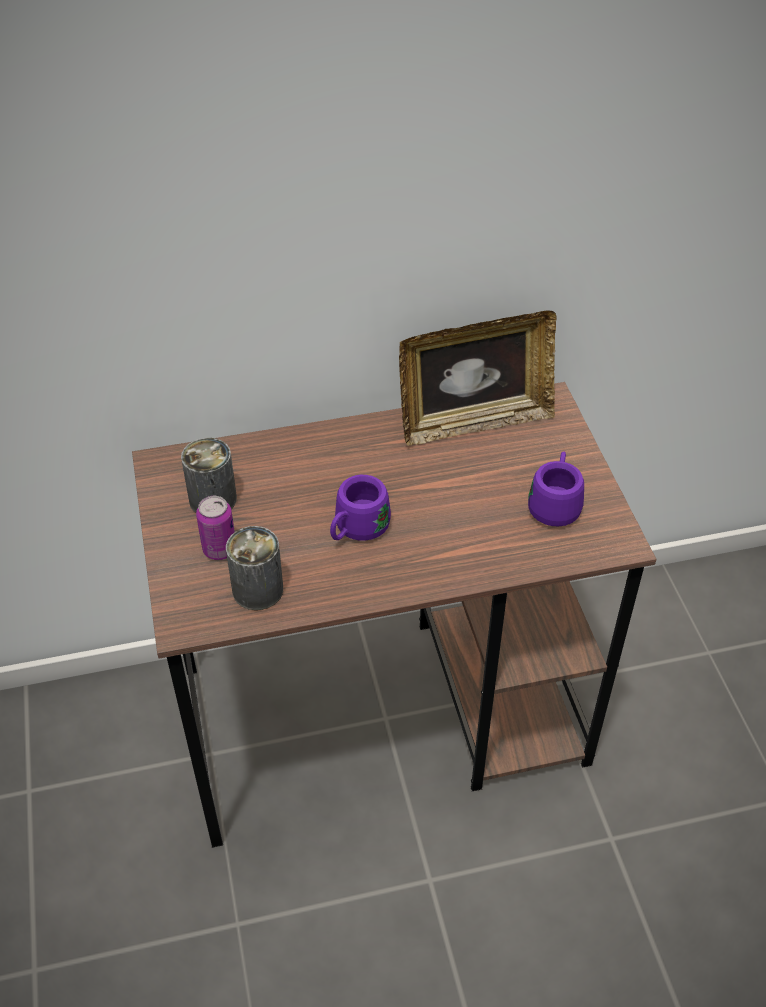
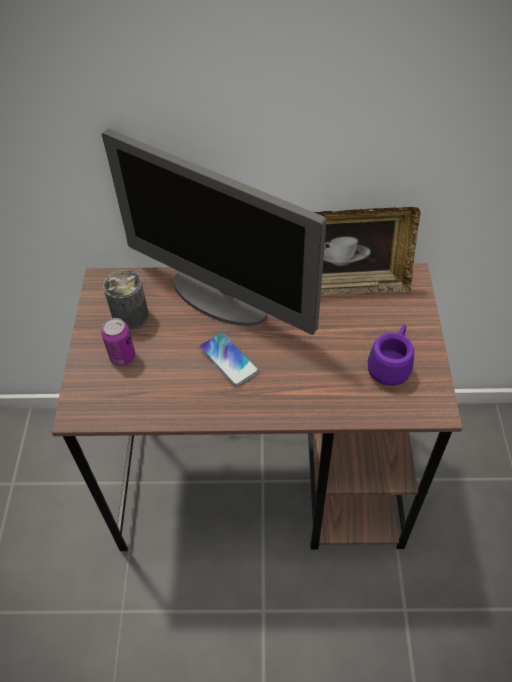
camera: 15 degrees right, 5 degrees up
(258, 589) = (140, 395): can -> none
(322, 460) = (220, 298): none -> monitor
(356, 530) = (229, 359): purple mug -> phone

